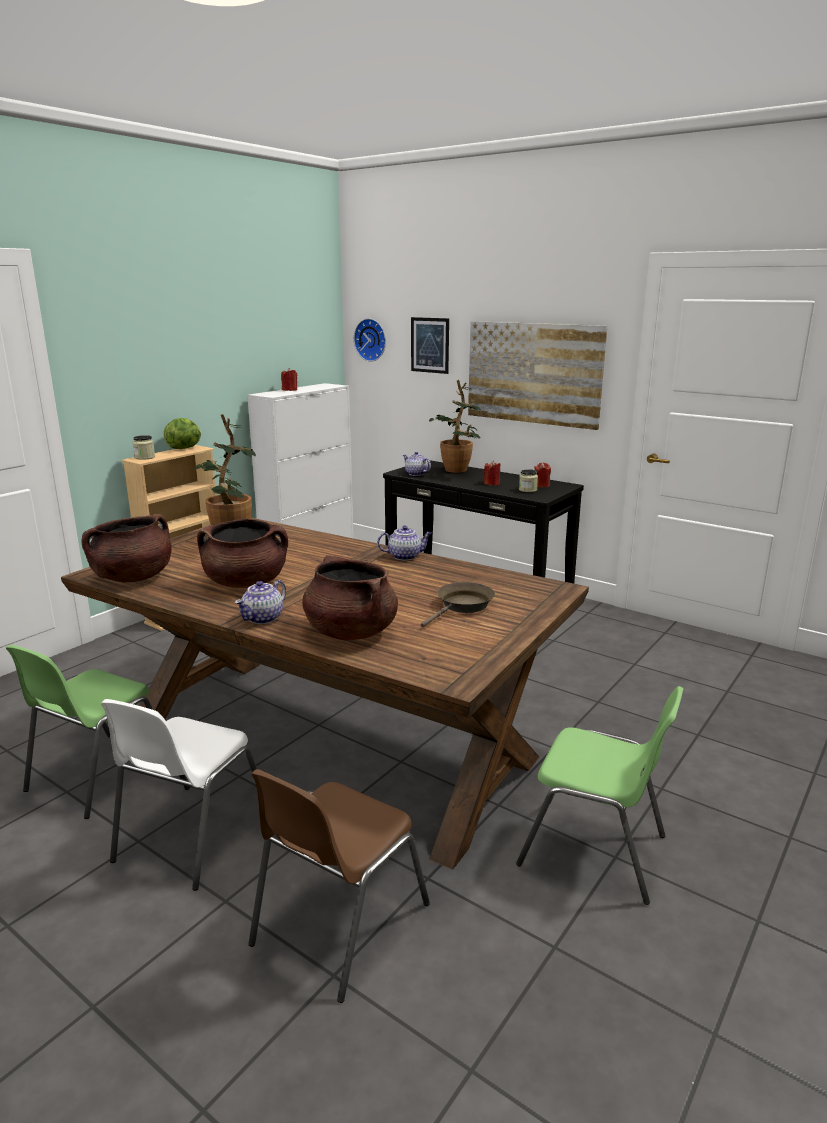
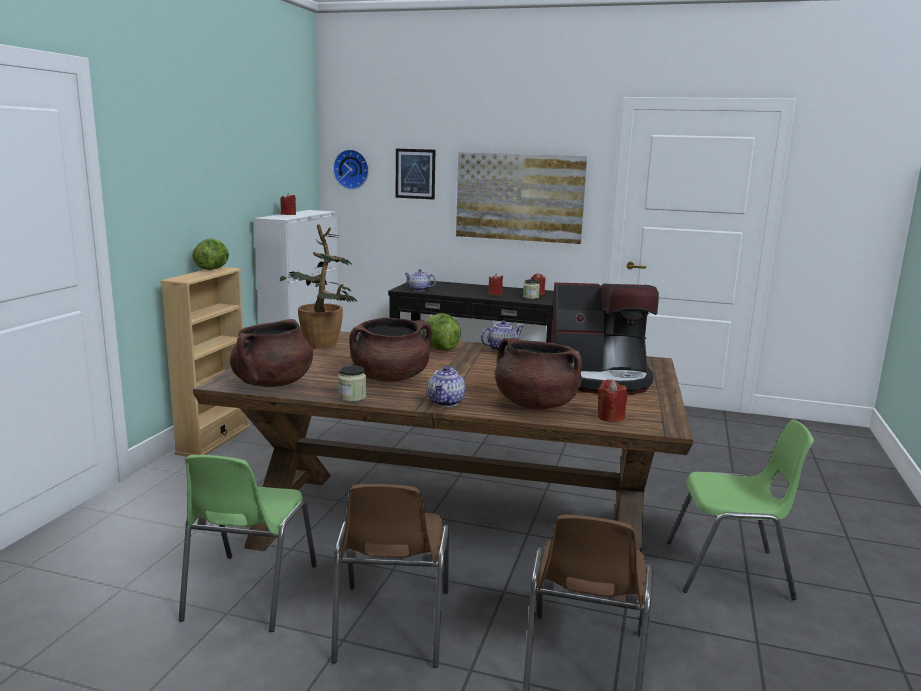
camera: 20 degrees left, 5 degrees down
(145, 457) = (184, 277): jar -> jar (352, 397)
(190, 836) = (391, 626): white chair -> brown chair
(339, 551) = (439, 349): none -> lettuce
(411, 659) = (610, 417): none -> red candle
(456, 471) = (452, 286): potted plant -> none
(462, 606) = (598, 379): brown frying pan -> coffee machine

